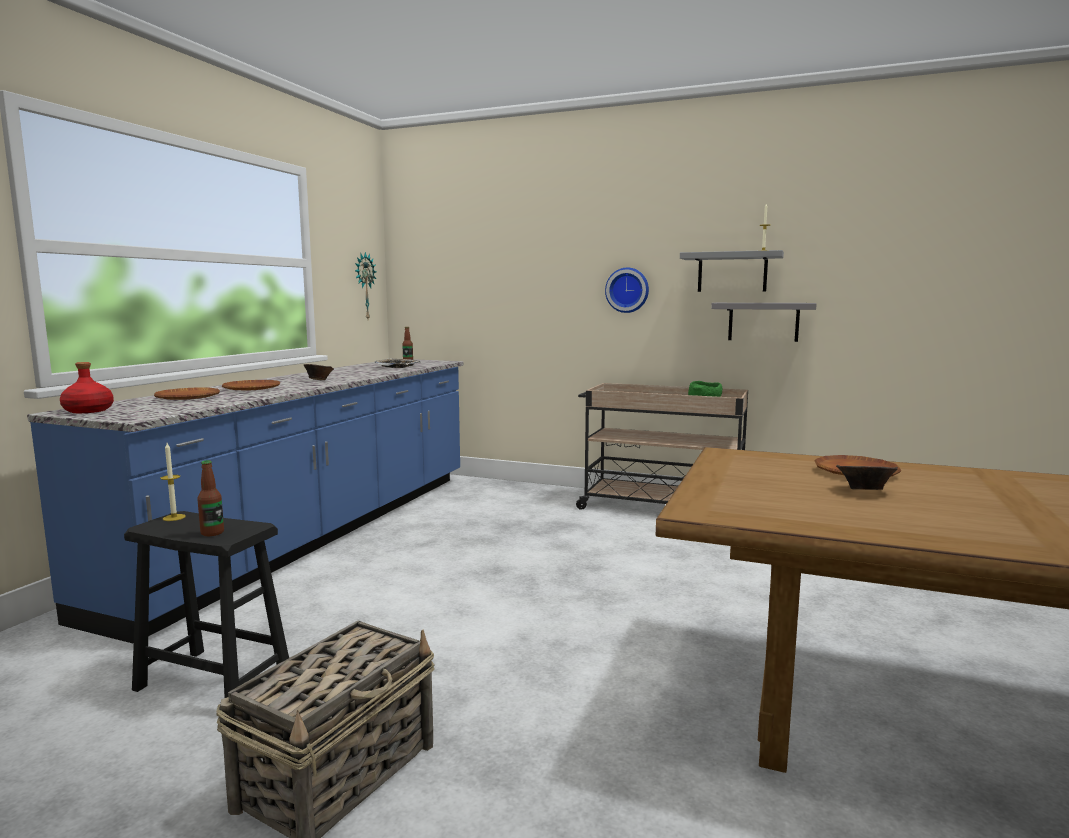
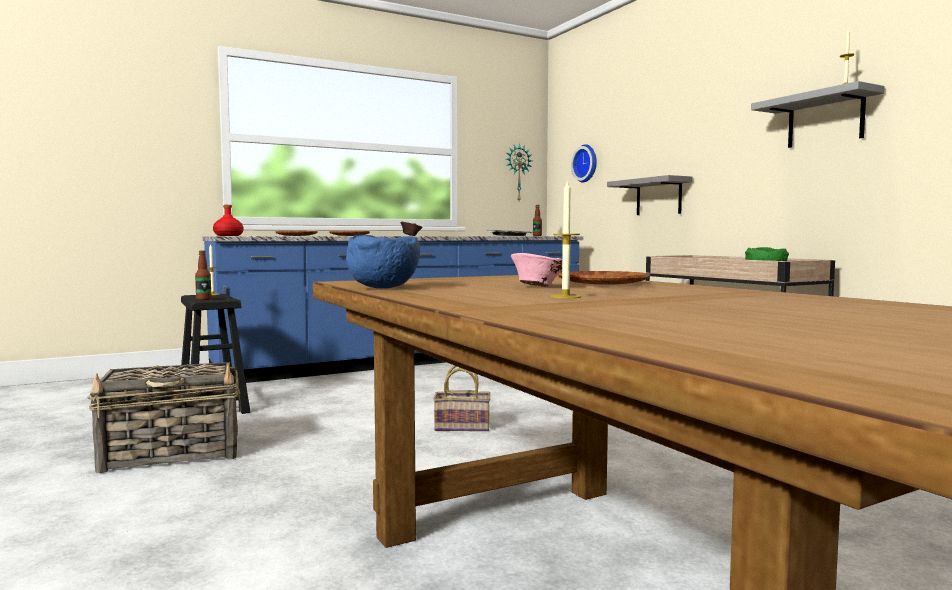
camera: 40 degrees right, 5 degrees down
(558, 609) = (463, 426): none -> basket
(627, 290) = (721, 154): wall clock -> wall clock (586, 163)
(763, 321) = (861, 175): grey shelf -> grey shelf (658, 197)
(802, 522) = (384, 288): none -> blue bowl
(864, 491) = (537, 287): brown bowl -> pink bowl
(977, 511) = (565, 296): none -> candle

